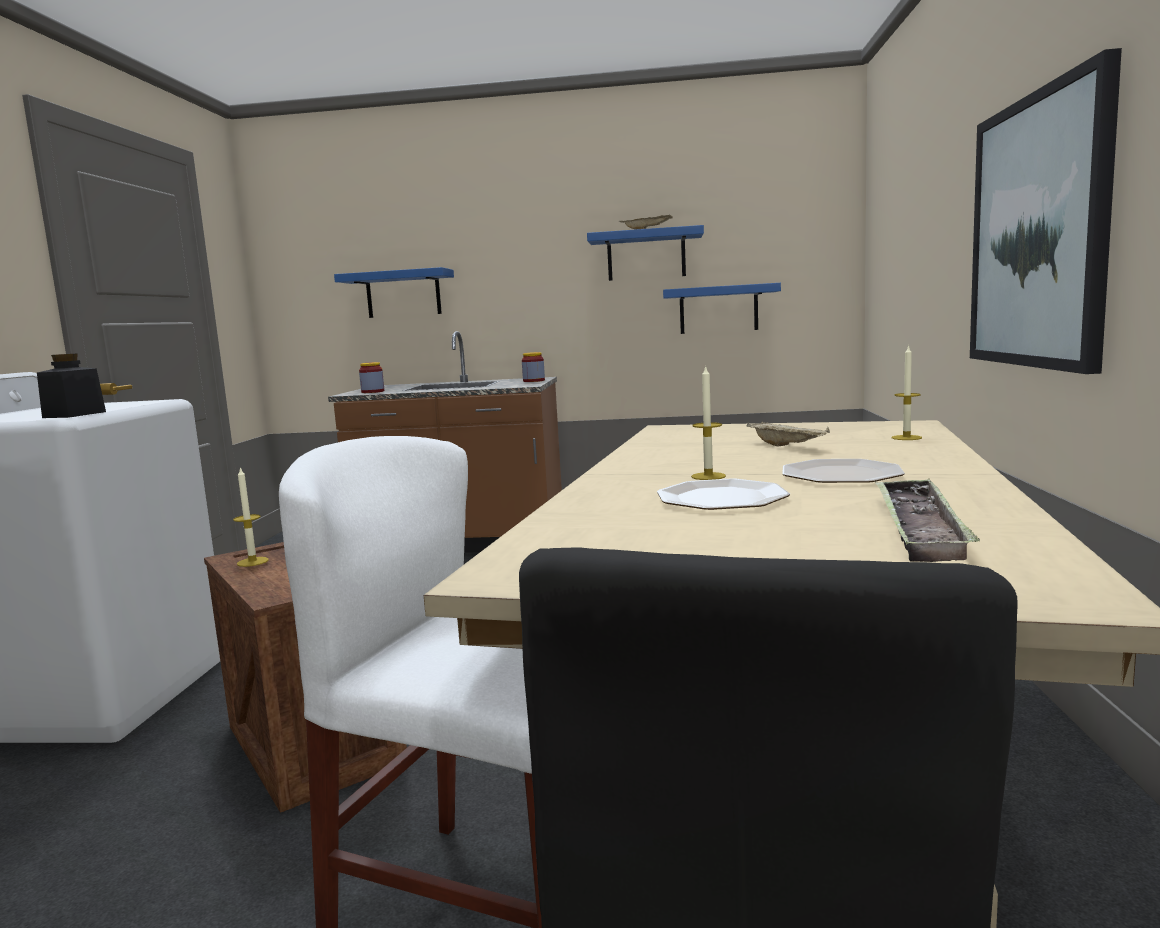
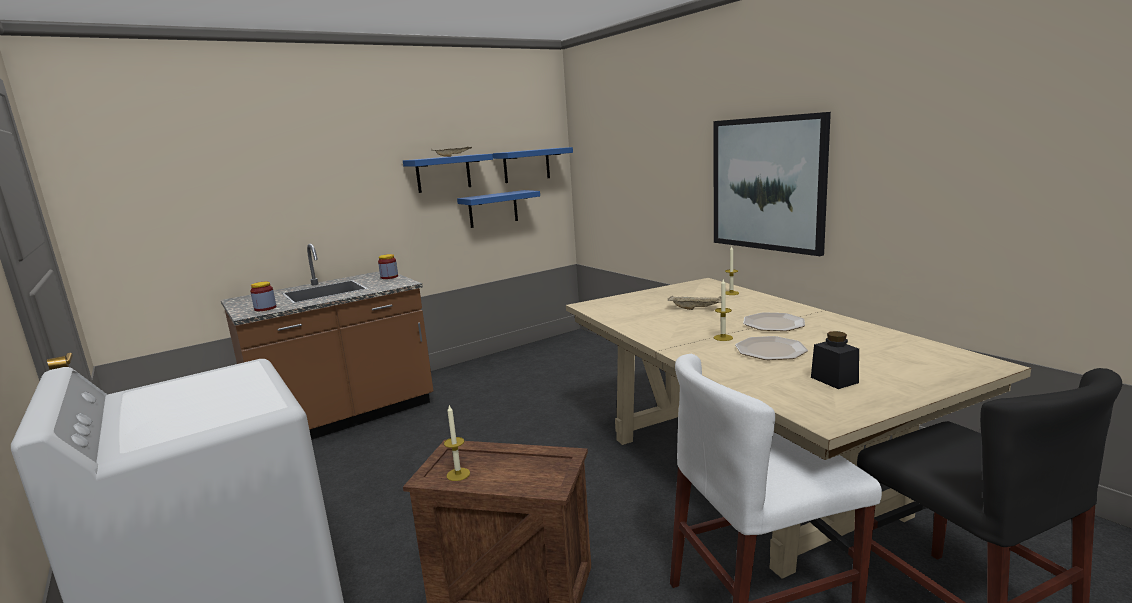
camera: 40 degrees left, 5 degrees up
(74, 415) = (265, 400): black jar -> black jar (834, 380)
(403, 294) = (241, 214): blue shelf -> blue shelf (526, 165)
(918, 527) = (879, 347): tray -> none

